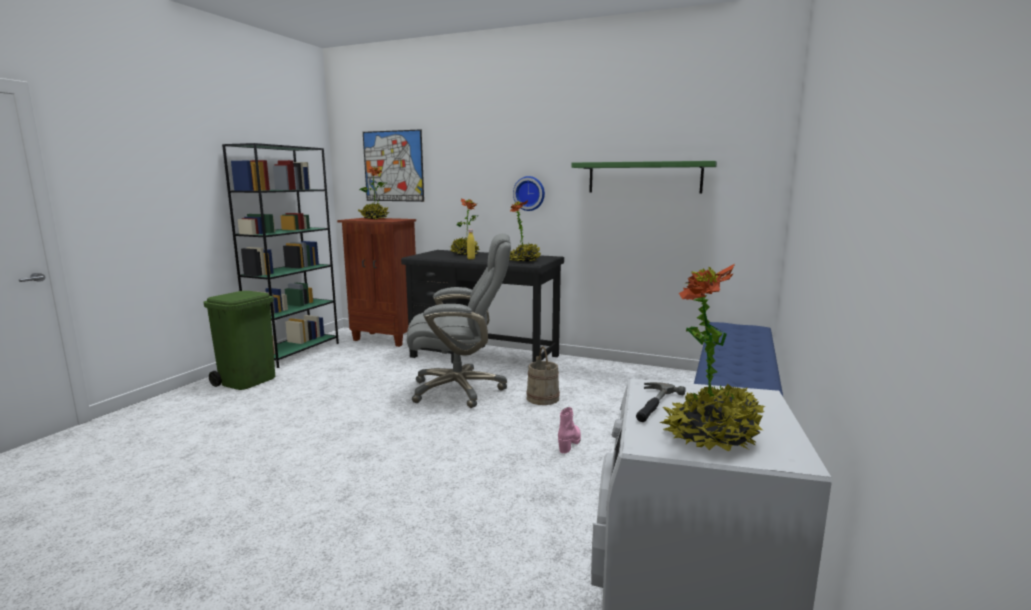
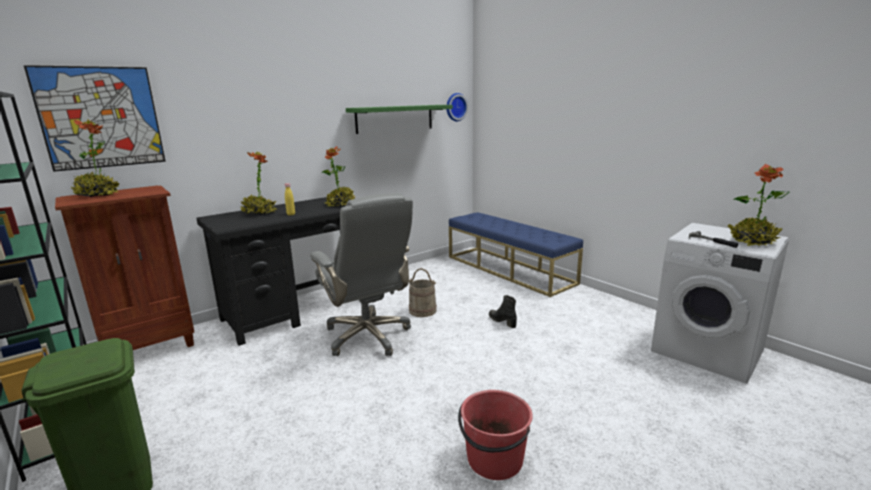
camera: 60 degrees left, 5 degrees up
(301, 491) = (494, 460): none -> red bucket
(461, 391) = (367, 338): grey office chair -> grey office chair turned 120 degrees clockwise
(529, 193) = (301, 139): wall clock -> wall clock (455, 107)
(569, 443) = (502, 321): pink boot -> black boot

